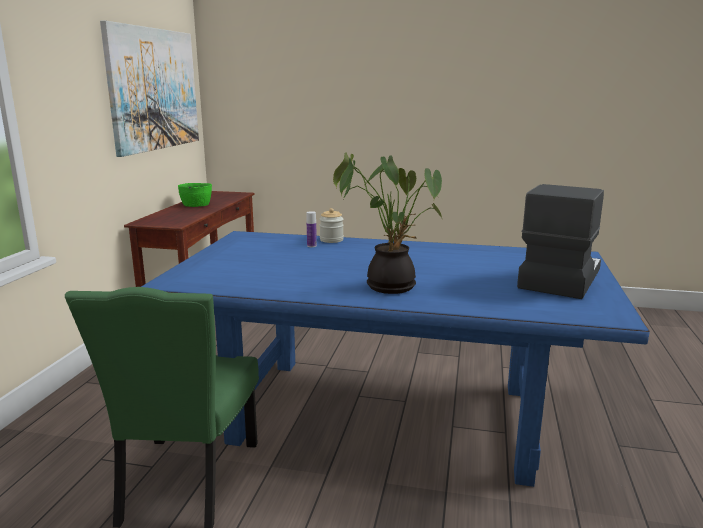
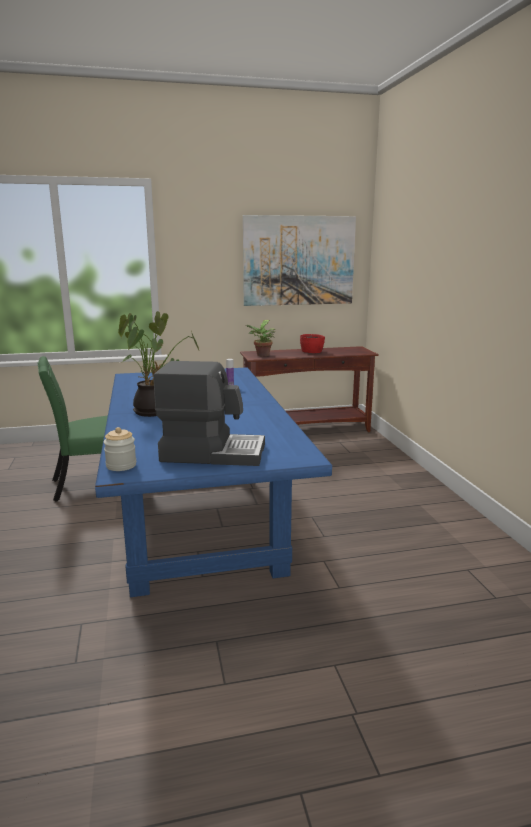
camera: 65 degrees right, 0 degrees up
(171, 220) = (262, 355): none -> potted plant
(196, 205) = (312, 351): green bowl -> red bowl
(331, 240) = (251, 387): jar -> jar (121, 465)

